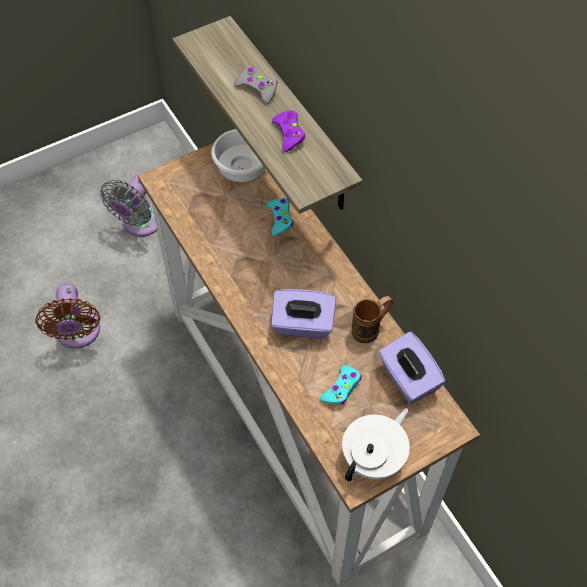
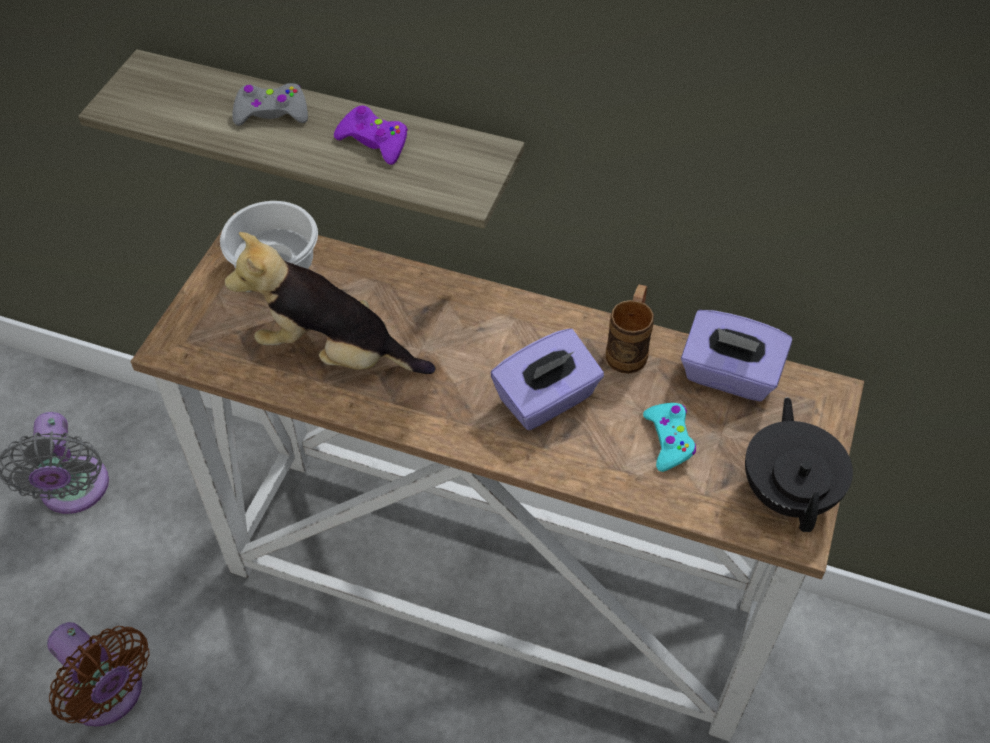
camera: 40 degrees left, 5 degrees down
(227, 232) = (334, 353): none -> plush toy
(280, 219) = (388, 295): turquoise game controller -> none
(374, 458) = (788, 492): white teapot -> black teapot

